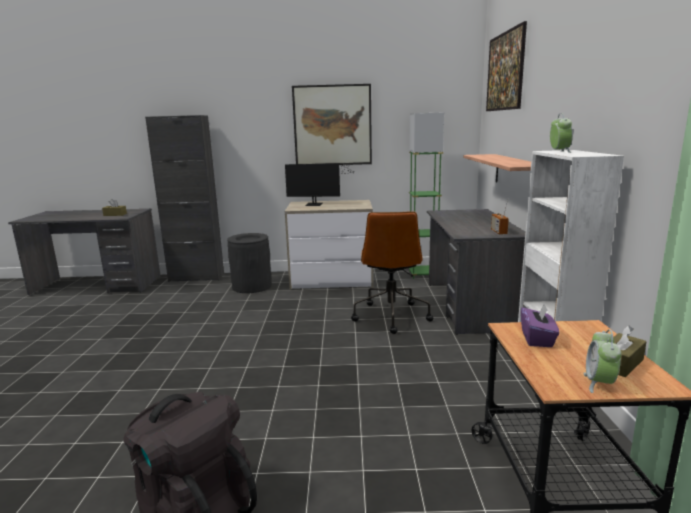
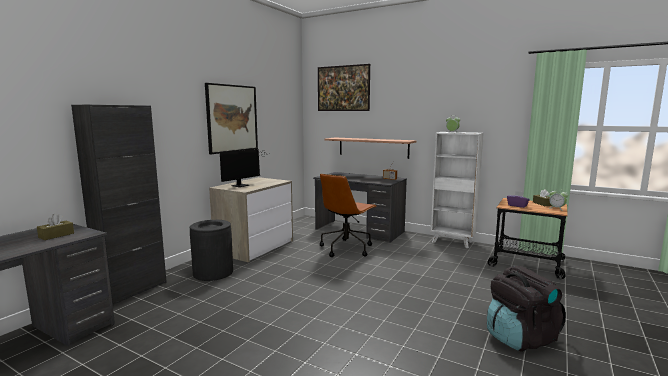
camera: 60 degrees left, 5 degrees down
(391, 316) = (346, 248): brown office chair -> brown office chair turned 90 degrees clockwise
(423, 274) = (296, 226): green floor lamp -> none

